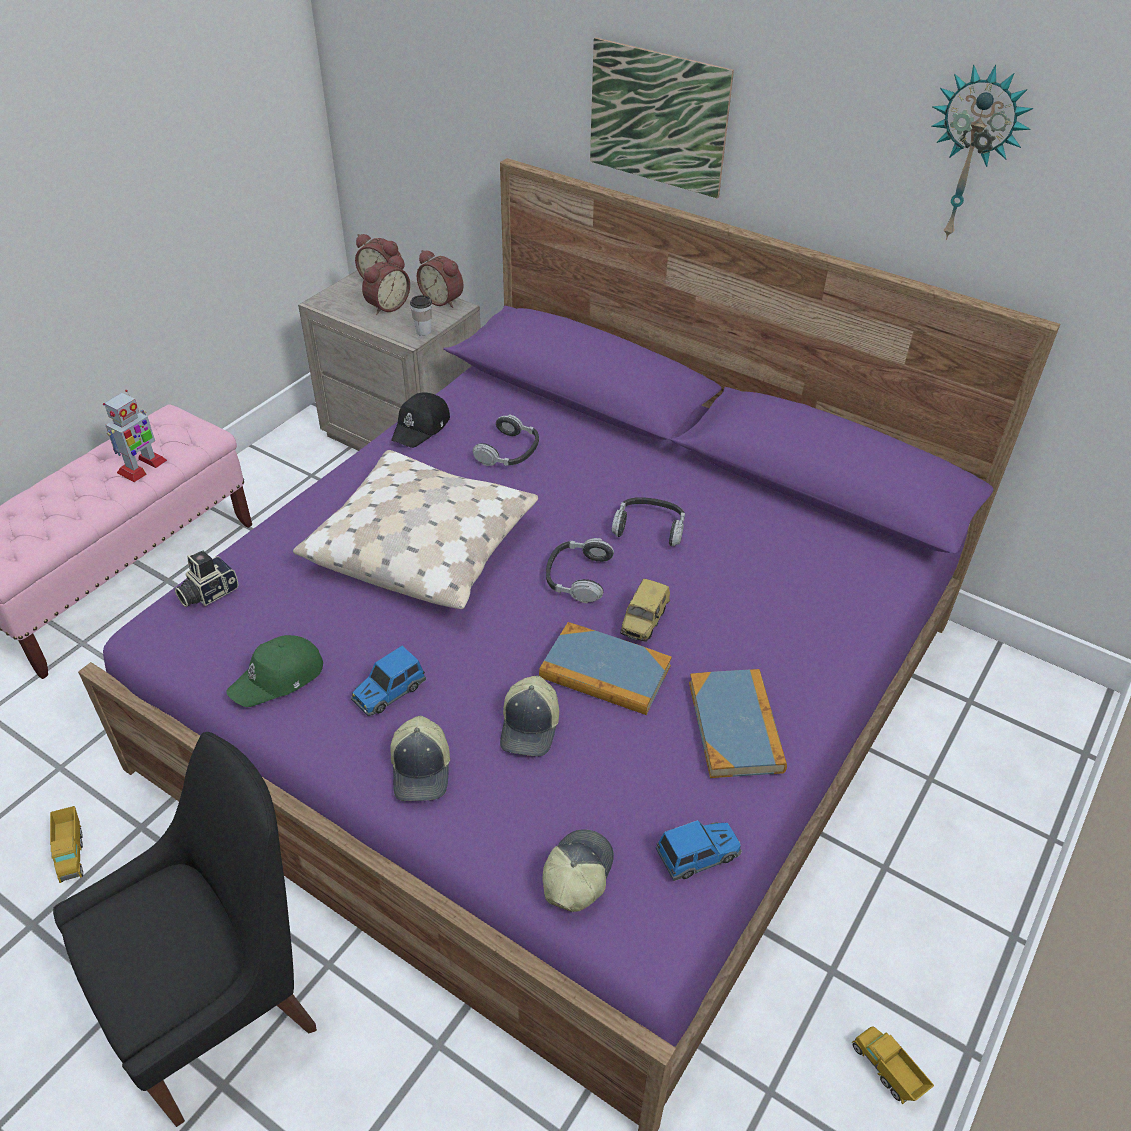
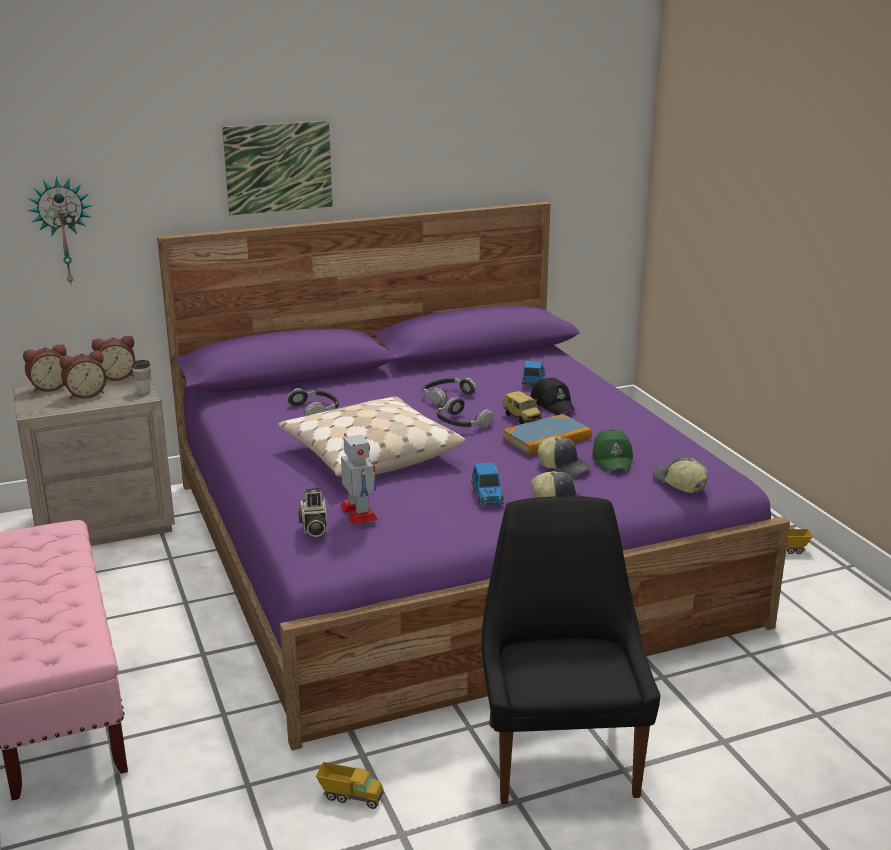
camera: 55 degrees left, 20 degrees down
(142, 467) = (61, 561): toy robot -> toy robot (359, 513)
(279, 678) = (432, 524): green cap -> green cap (612, 459)
(386, 306) = (85, 394): alarm clock -> alarm clock turned 75 degrees clockwise
(421, 427) = (243, 426): black cap -> black cap (553, 404)
(698, 855) = (695, 454): toy car -> toy car (533, 381)
(735, 726) = (623, 421): book -> none
(971, 154) = (476, 127): wall clock -> wall clock (63, 231)

